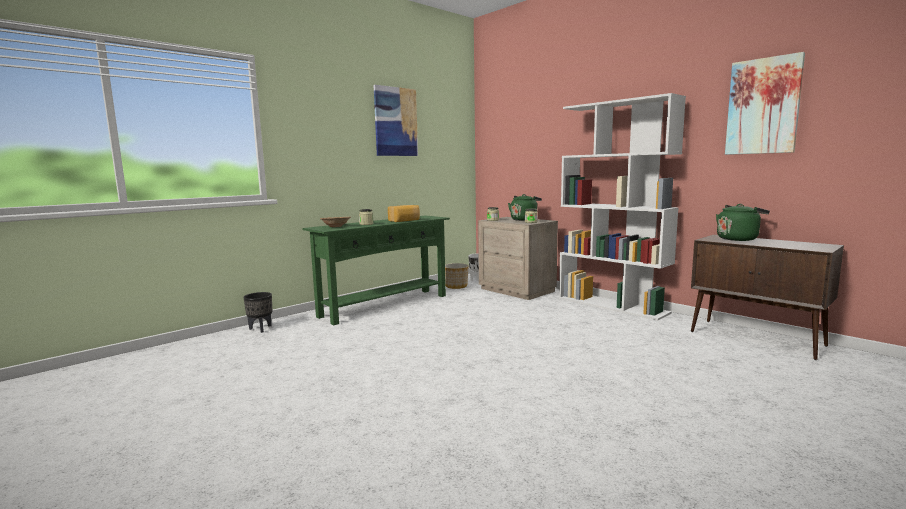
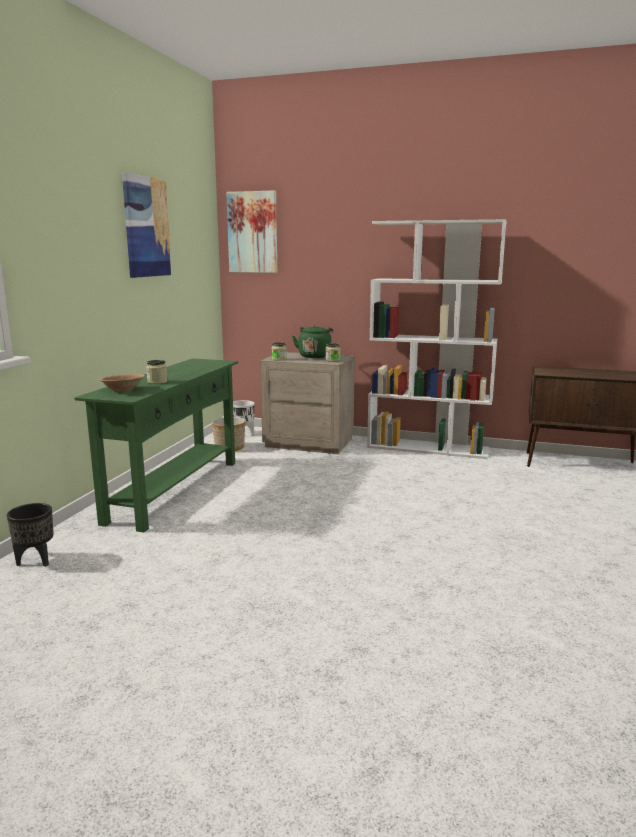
camera: 30 degrees left, 5 degrees up
(404, 220) = (194, 371): bread -> none
(738, 239) = (565, 370): green kettle -> none
(763, 106) = (580, 239): picture -> picture (253, 232)

